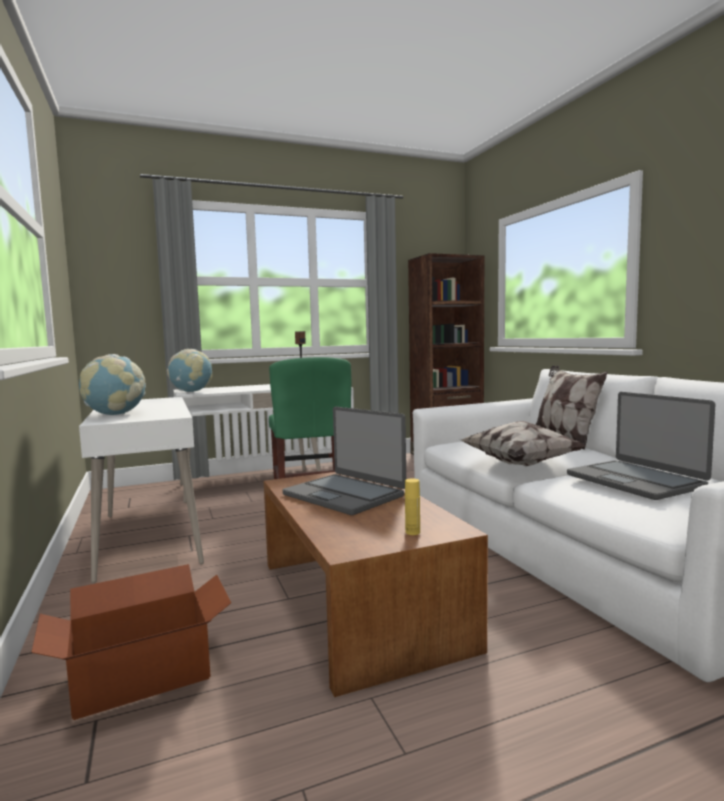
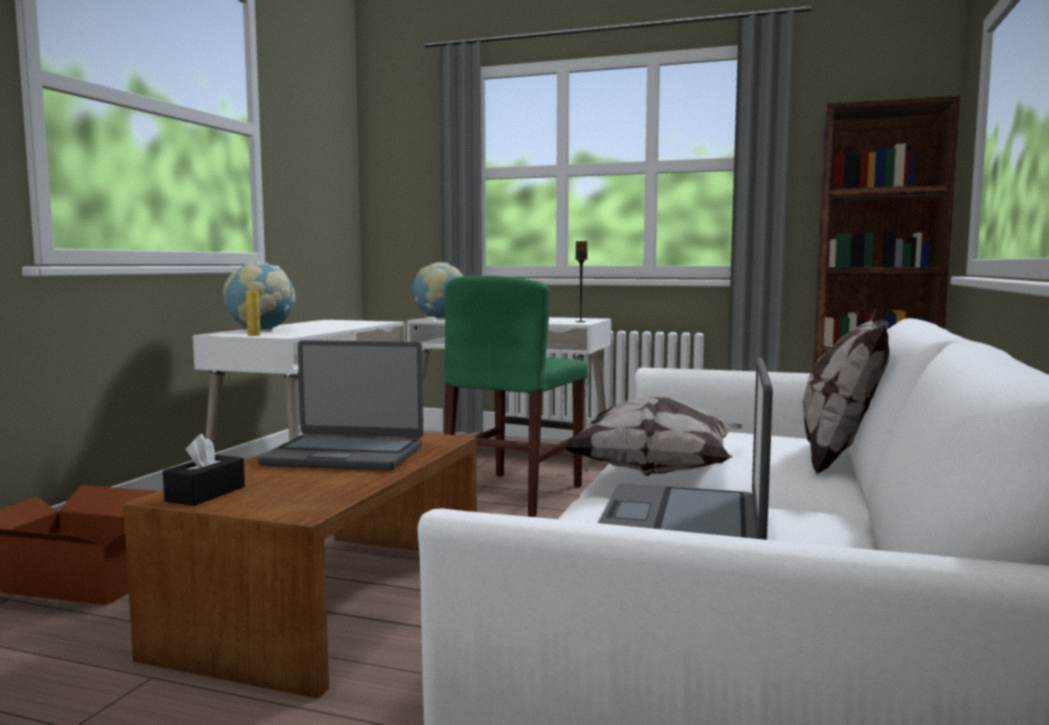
camera: 40 degrees right, 0 degrees up
(344, 495) = (345, 455): laptop -> laptop turned 75 degrees counterclockwise
(361, 540) = (205, 494): none -> black tissue box
(412, 532) = (264, 501): yellow bottle -> yellow bottle (254, 335)

